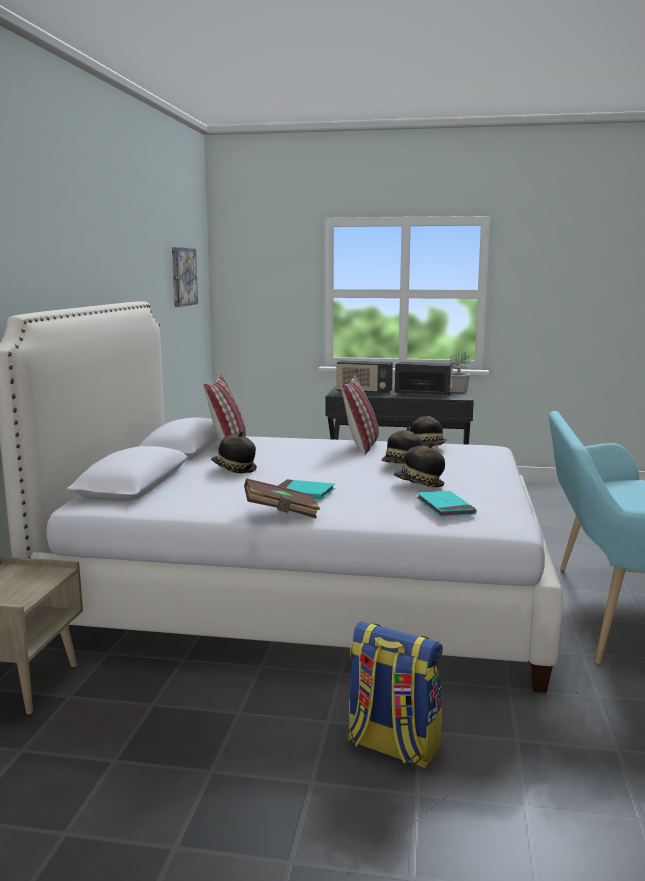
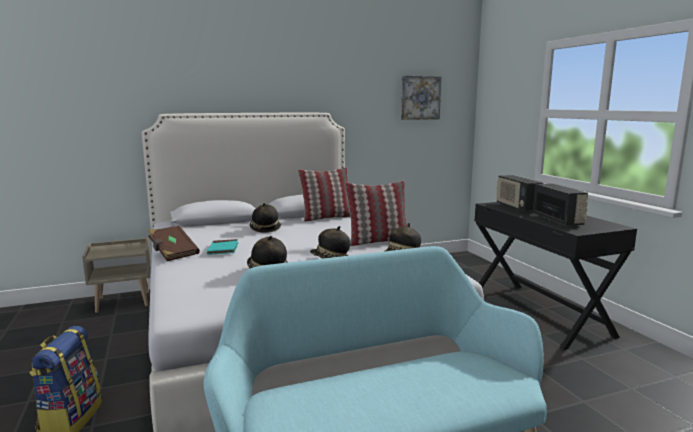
camera: 60 degrees right, 0 degrees up
(445, 507) = (209, 285): turquoise book -> none
(458, 390) = (612, 226): potted plant -> none

